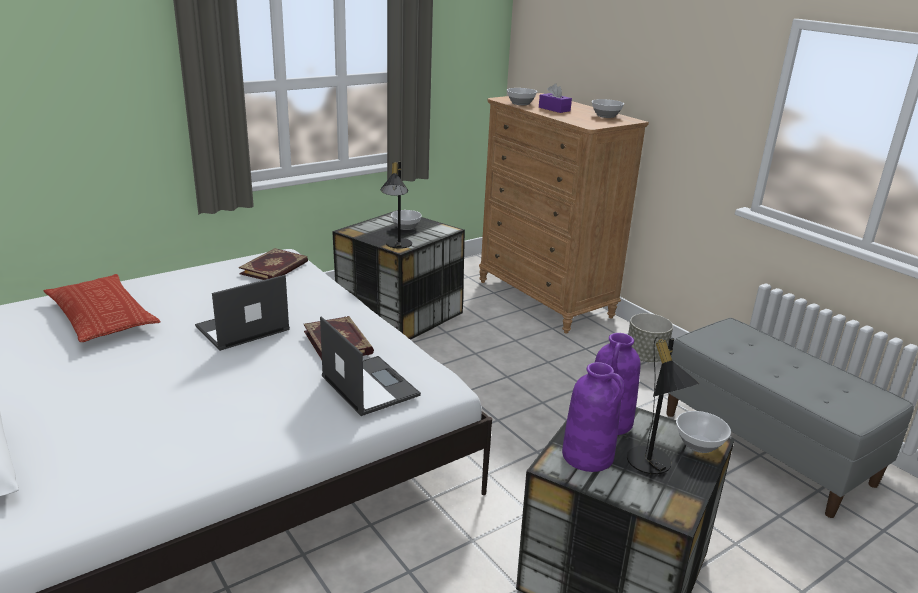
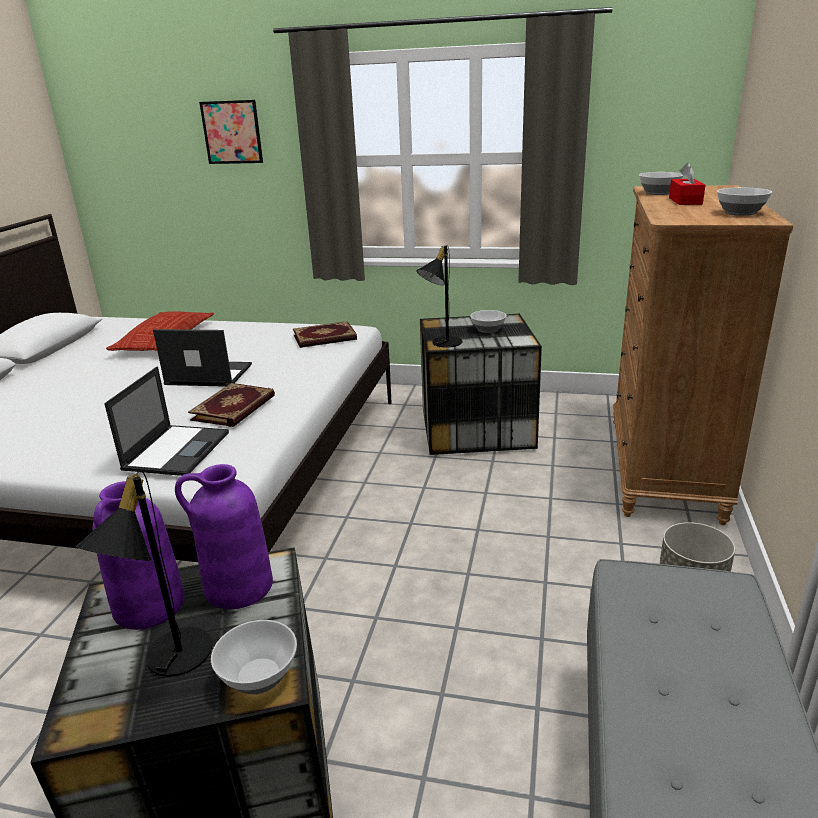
camera: 50 degrees right, 0 degrees up
(82, 64) = (232, 132): none -> picture
(554, 109) = (685, 201): purple tissue box -> red tissue box

